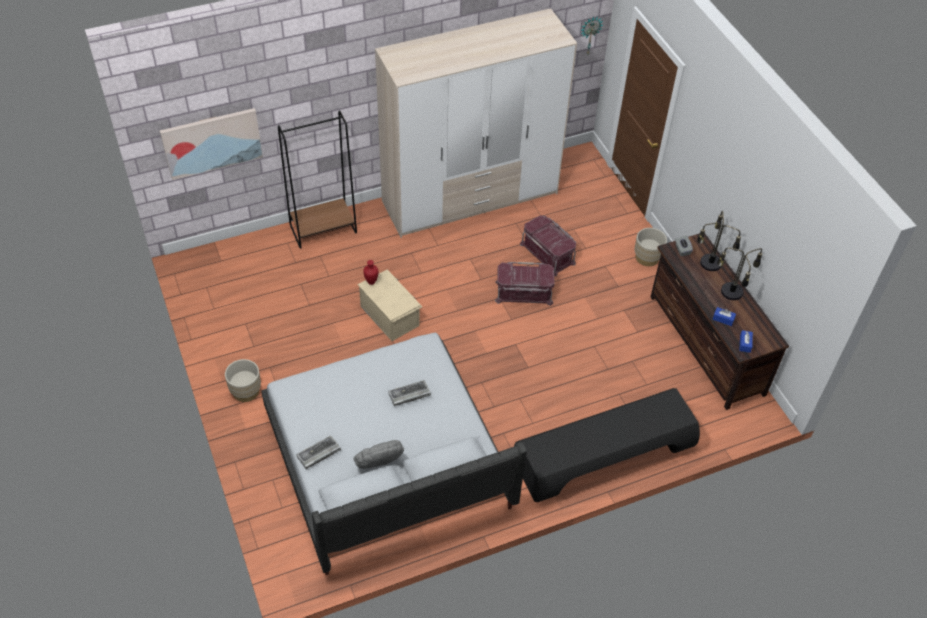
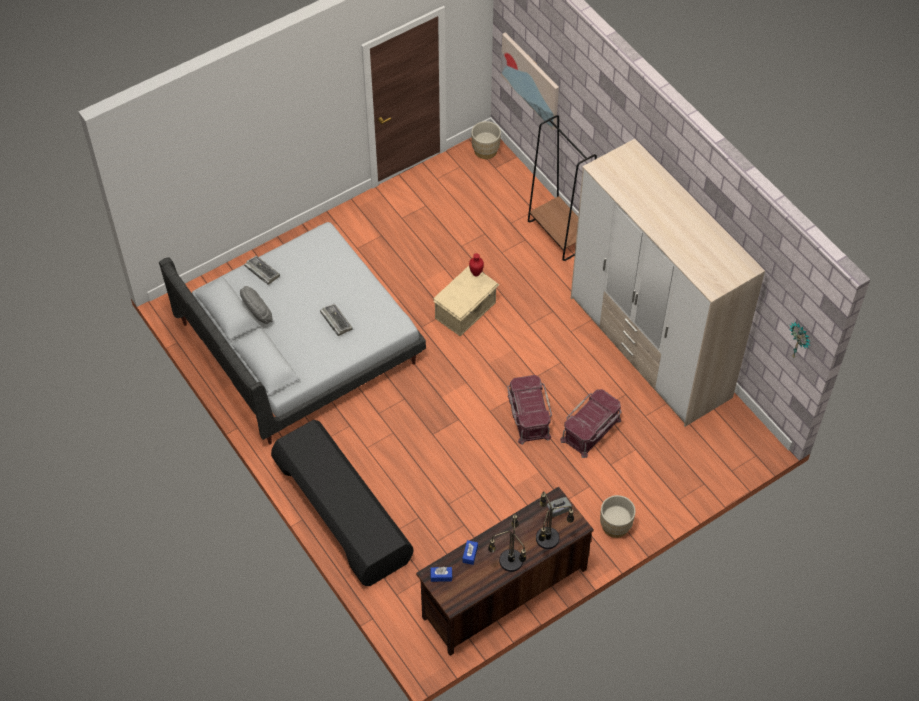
camera: 80 degrees right, 5 degrees up
(245, 391) = (351, 225): beige planter -> beige planter (485, 150)

